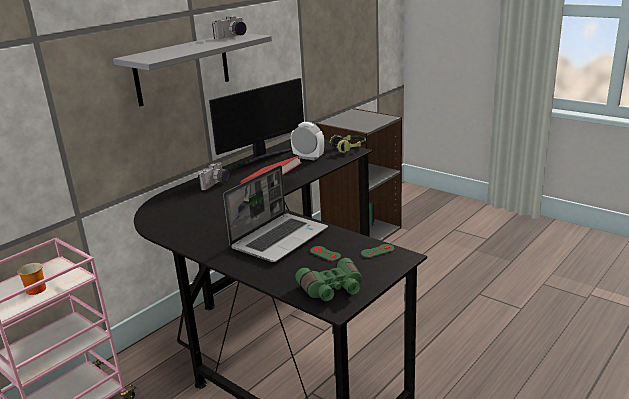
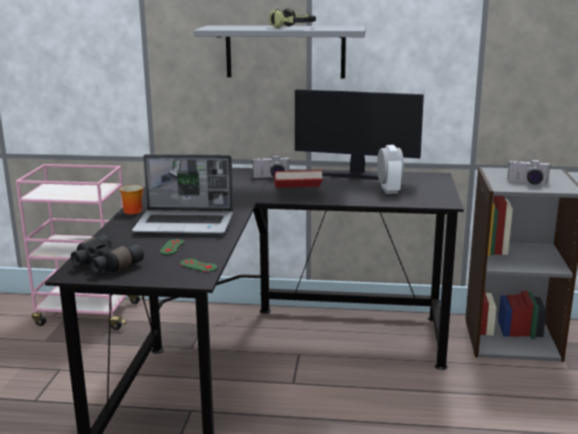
camera: 55 degrees right, 5 degrees down
(34, 289) = (68, 192): mug -> mug (133, 210)
(232, 37) = (337, 27): camera -> camera (527, 183)
(332, 290) = (104, 265): green binoculars -> black binoculars
(349, 148) = (446, 199): headphones -> headphones (294, 28)

